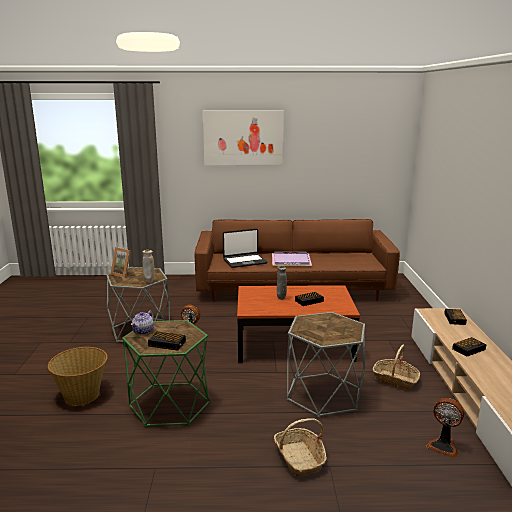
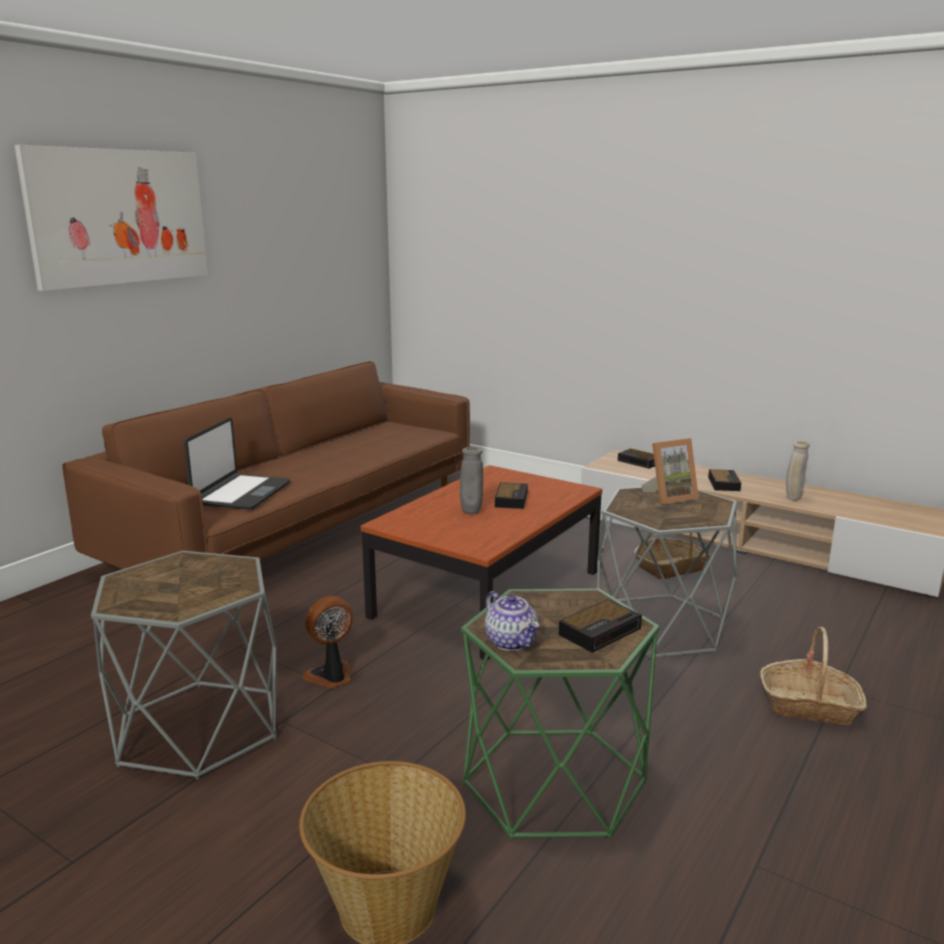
camera: 55 degrees left, 0 degrees up
(123, 274) = (134, 593): picture frame -> picture frame (669, 497)
(149, 282) = (246, 578): beige vase -> beige vase (793, 498)
(290, 260) = (312, 466): purple tray -> none
(443, 446) = (837, 600): fan -> none

